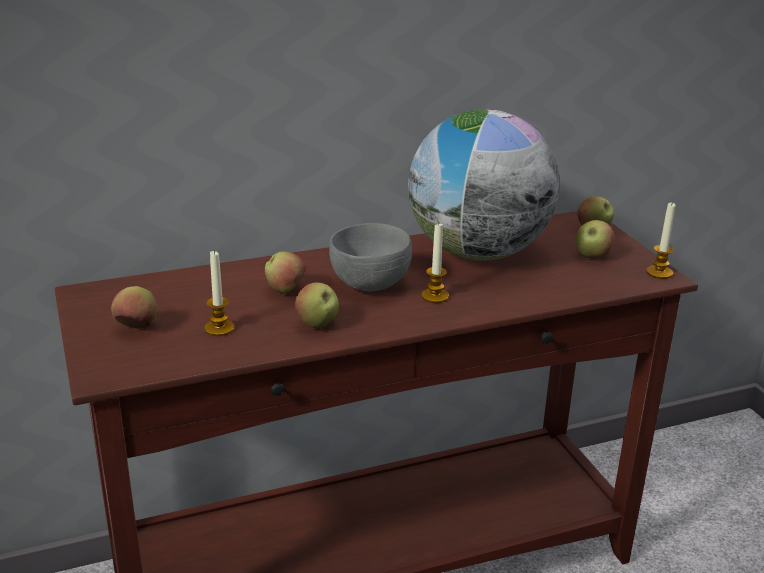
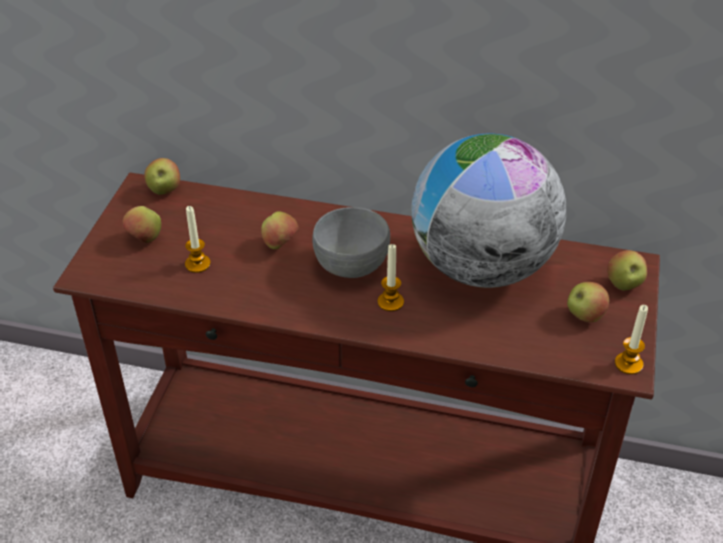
camera: 35 degrees right, 15 degrees up
(317, 324) = (270, 291): apple -> apple (164, 190)

